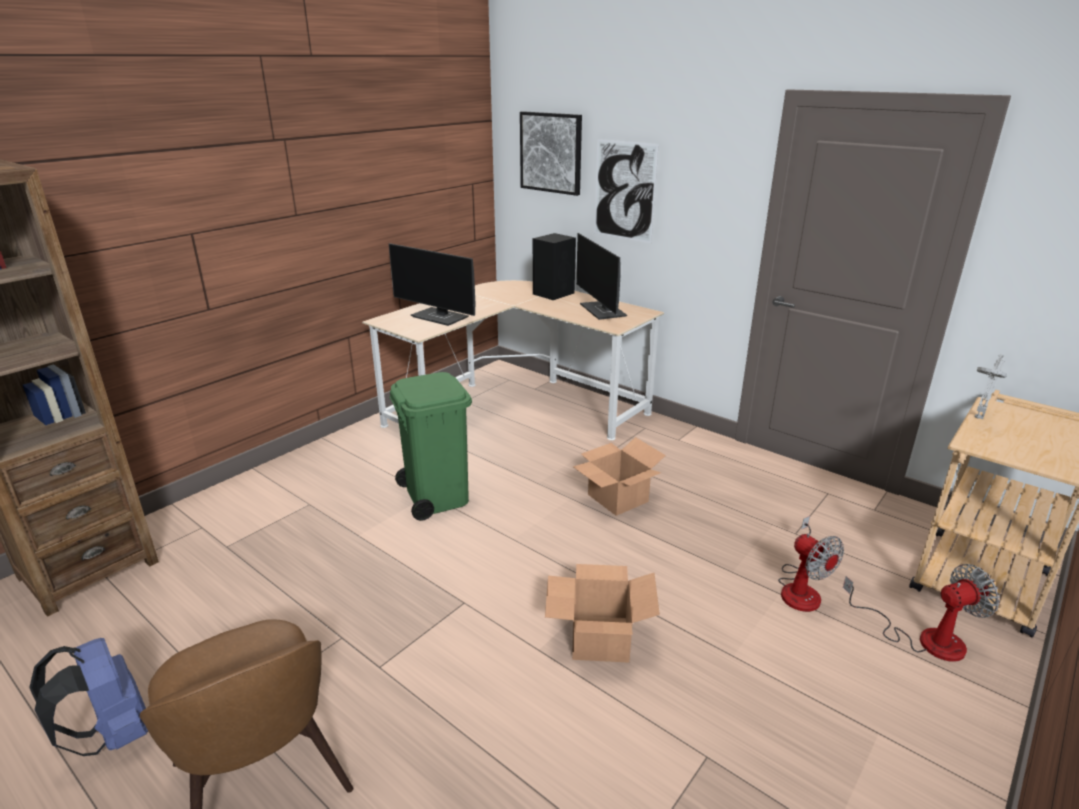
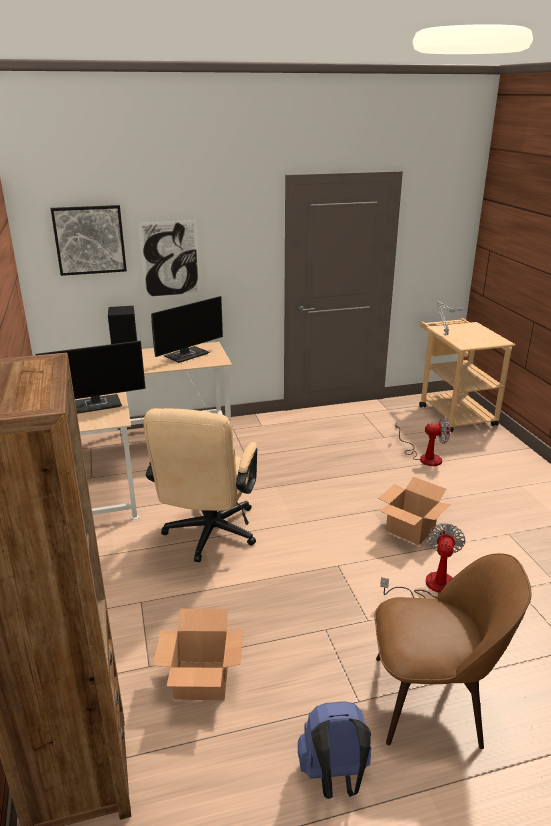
camera: 55 degrees left, 0 degrees up
(436, 496) = (208, 536): green trash can -> beige office chair
(603, 311) = (187, 355): monitor -> monitor turned 60 degrees counterclockwise
(618, 498) = (296, 470): cardboard box -> cardboard box (202, 679)
(924, 638) = (479, 447): fan -> fan (430, 586)

